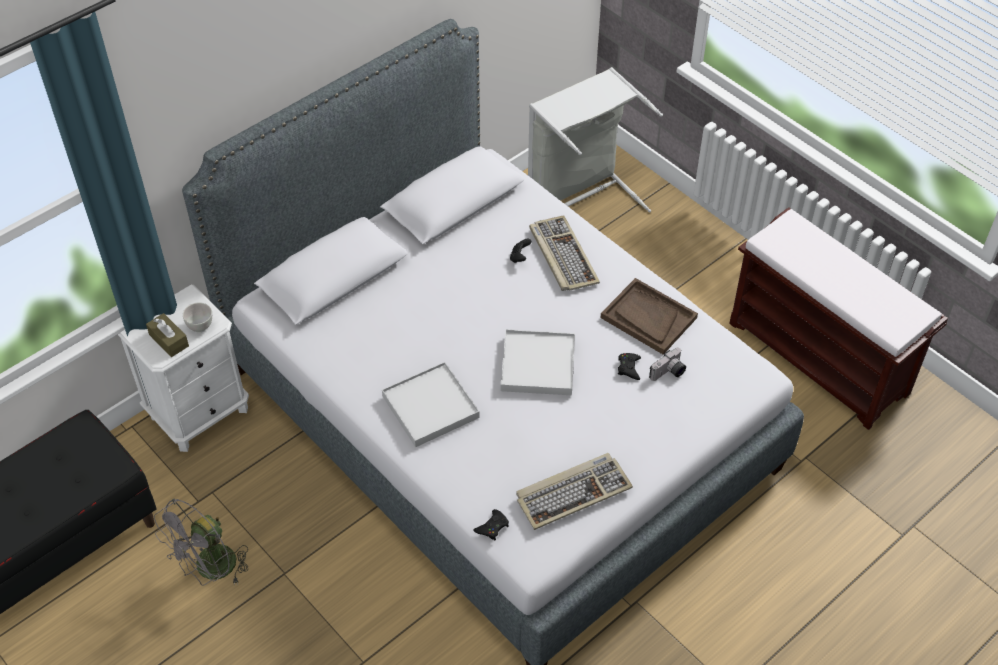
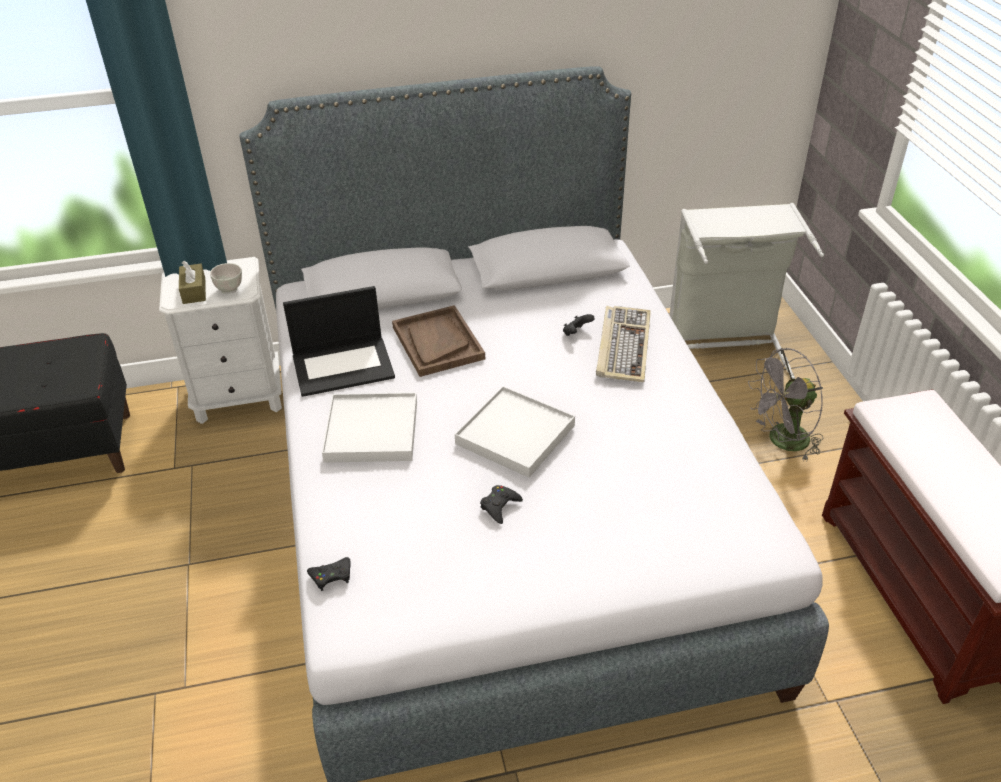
camera: 30 degrees right, 10 degrees down
(210, 570) = (131, 531): grey fan -> grey fan (782, 442)
(361, 360) = (344, 366): none -> laptop
(573, 492) = (449, 578): keyboard -> none
(629, 368) = (617, 476): black game controller -> black game controller (499, 506)
(648, 318) = (677, 435): brown tray -> brown tray (437, 343)
(668, 373) = (661, 499): camera -> none

